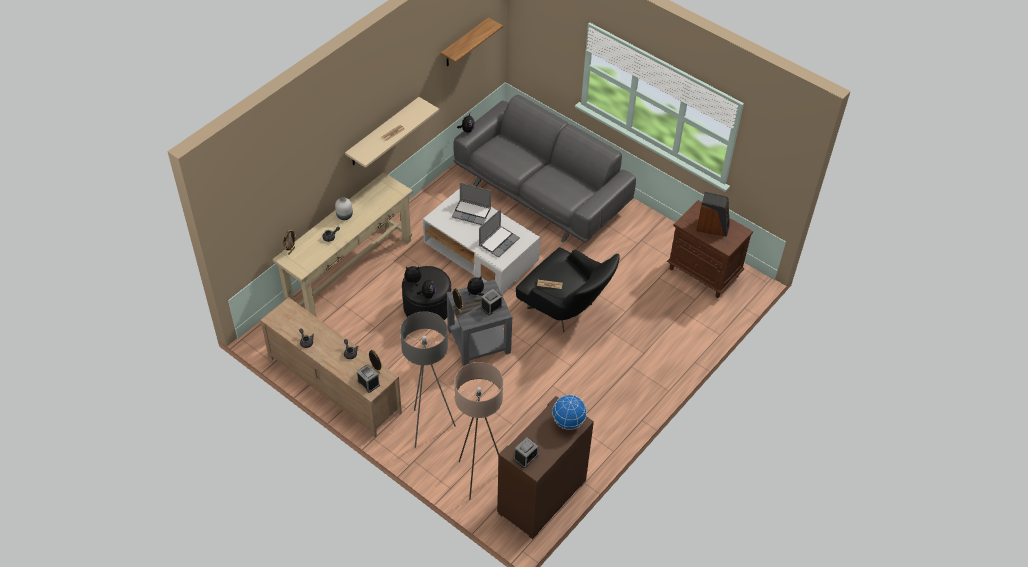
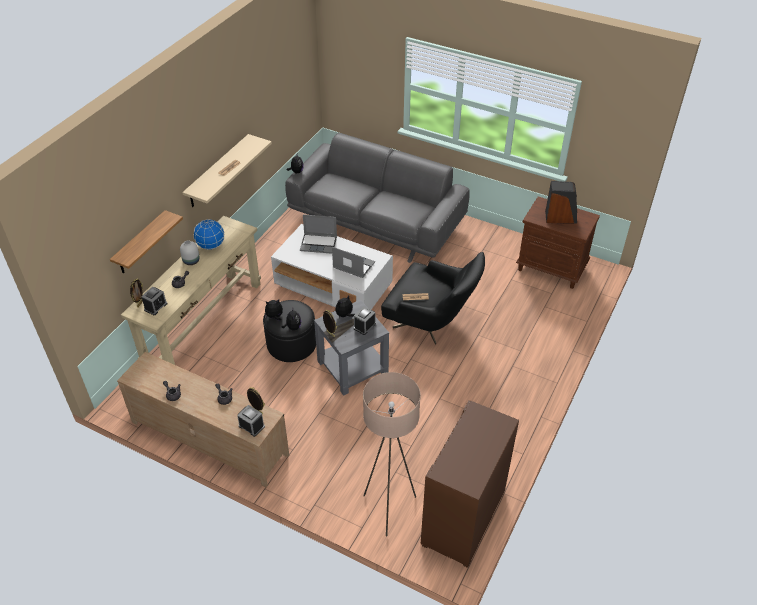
camera: 10 degrees left, 5 degrees down
(428, 428) = (322, 465): grey floor lamp -> none
(464, 43) = (284, 79): shelf -> shelf (140, 243)
(499, 241) = (353, 265): laptop -> laptop turned 90 degrees counterclockwise
(526, 457) = (457, 474): alarm clock -> alarm clock (155, 306)
(568, 421) = (492, 425): globe -> globe (211, 245)

